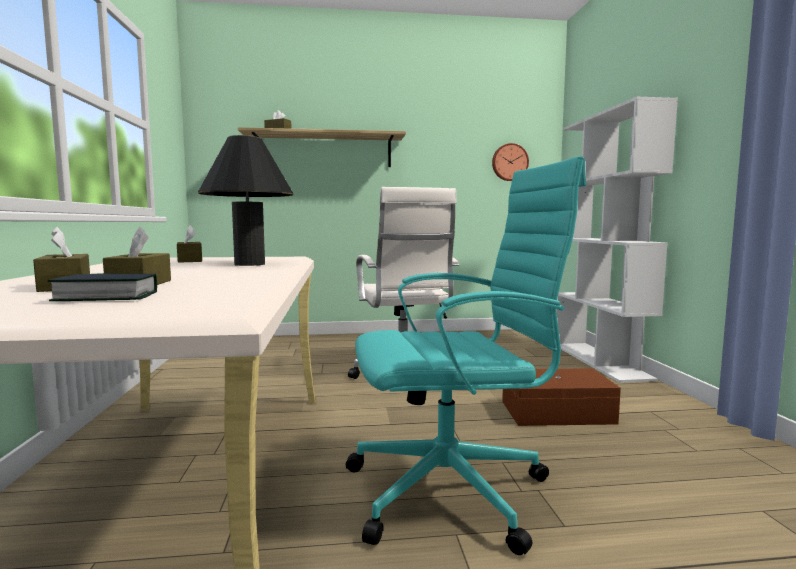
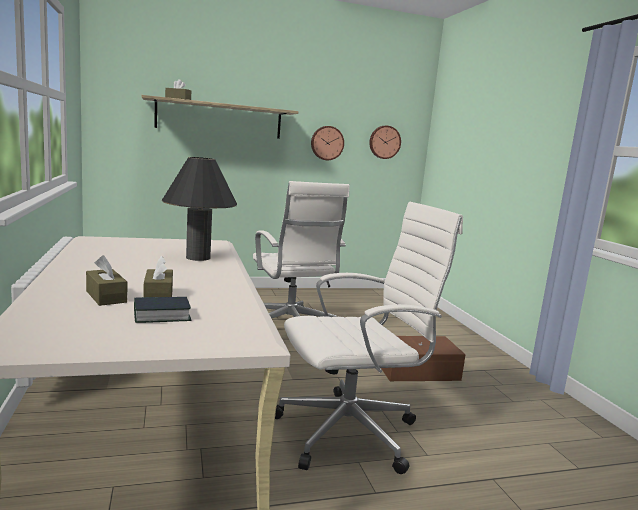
camera: 10 degrees left, 5 degrees up
(190, 260) = (137, 246): brown tissue box -> none
(444, 168) = (327, 143): none -> wall clock
(454, 490) = (351, 432): turquoise office chair -> white office chair
(600, 361) = (448, 323): white bookcase -> none

